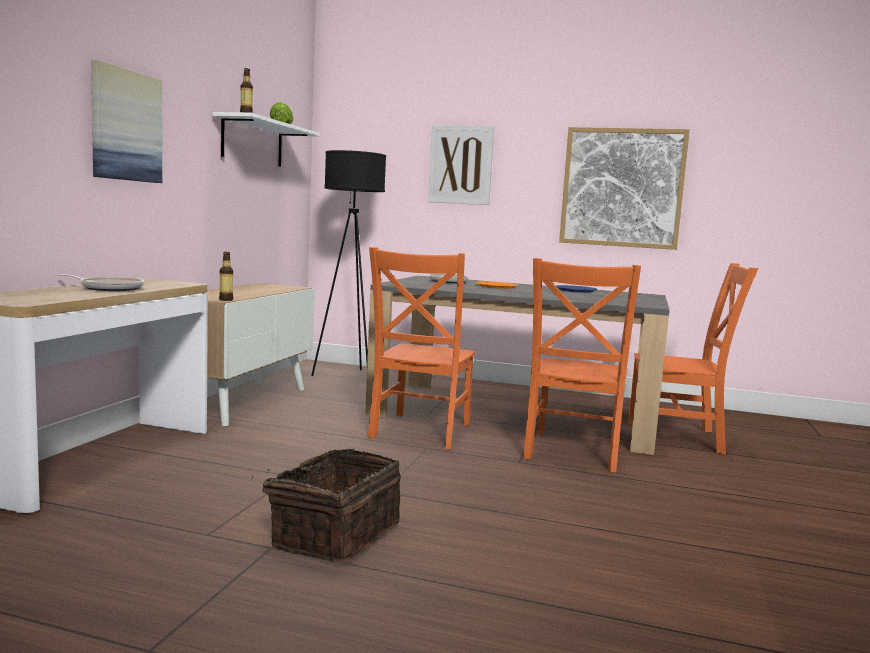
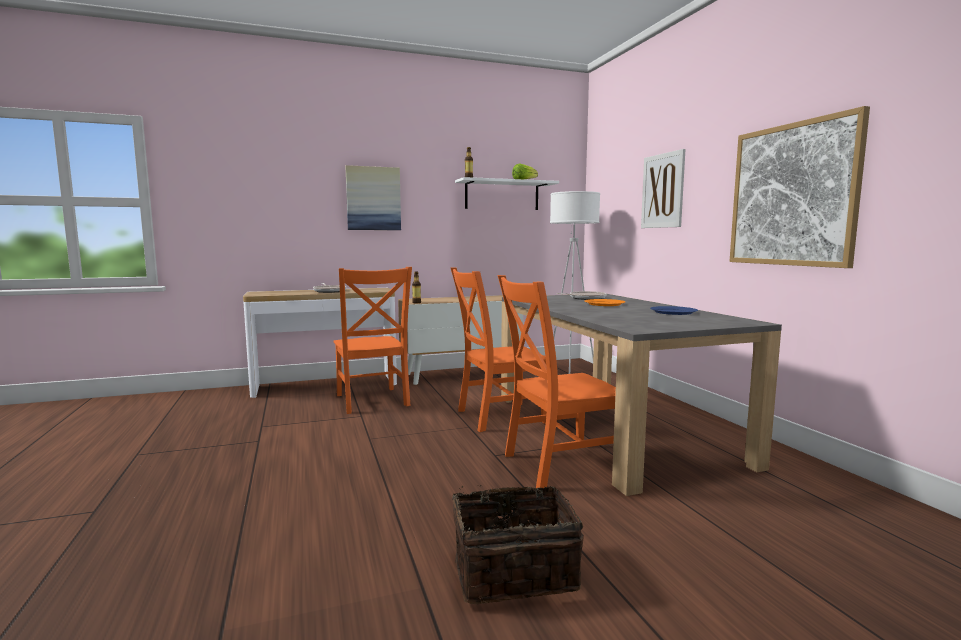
camera: 55 degrees right, 0 degrees up
(333, 535) = (288, 447): basket -> basket (513, 571)
(347, 376) = (570, 373): black floor lamp -> white floor lamp
(679, 438) = (715, 497): orange chair -> orange chair (372, 401)

